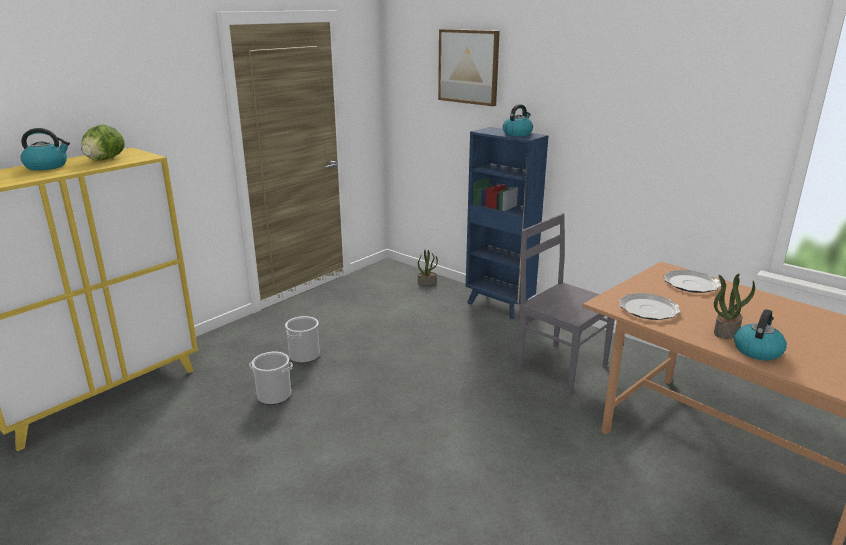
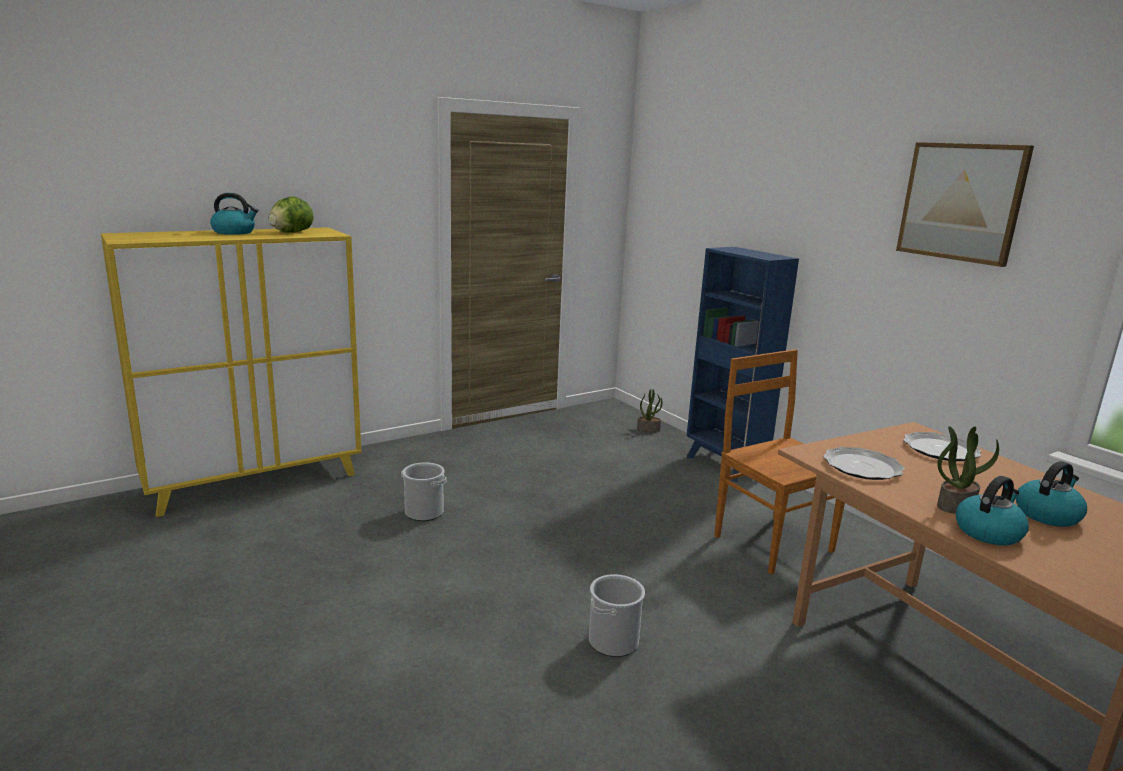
camera: 15 degrees right, 5 degrees down
(304, 355) = (475, 480): bucket -> bucket (613, 641)
(468, 66) = (718, 176): picture -> picture (961, 202)
(517, 133) = (761, 254): kettle -> kettle (1047, 514)
(559, 367) = (771, 542): grey chair -> brown chair

